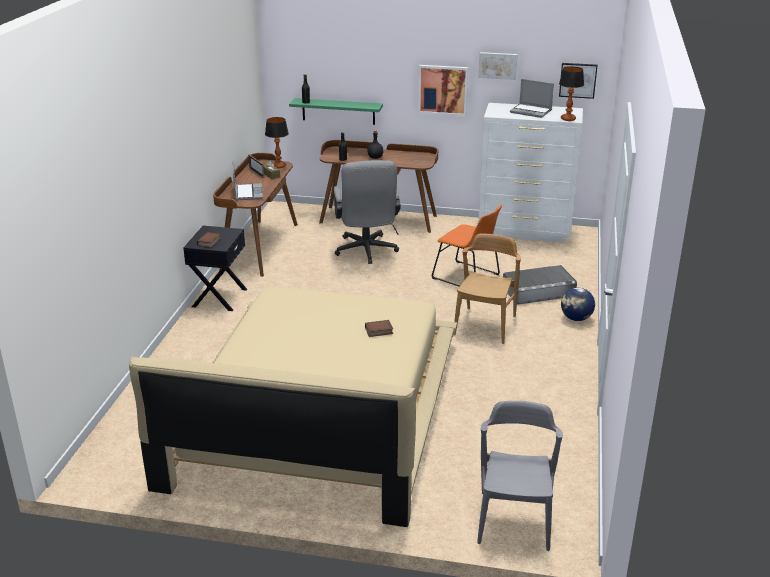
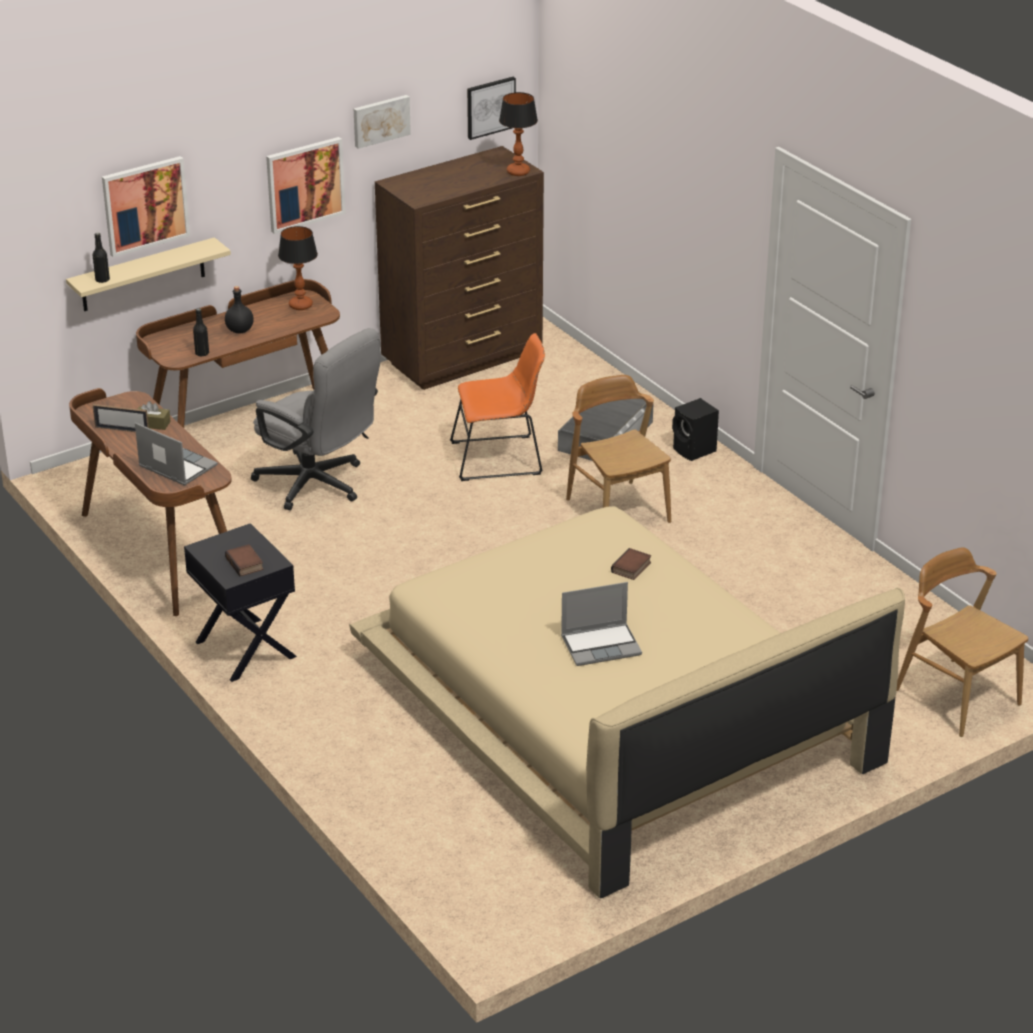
camera: 45 degrees left, 5 degrees up
(278, 166) = (131, 405): table lamp -> table lamp (300, 305)
(338, 111) = (143, 275): green shelf -> beige shelf
(343, 70) = (145, 205): none -> picture
(514, 520) = (957, 697): grey chair -> brown chair
(525, 231) = (464, 359): white dresser -> brown dresser
(531, 111) = (455, 176): laptop -> laptop (601, 645)
(576, 318) = (695, 451): globe -> black speaker

